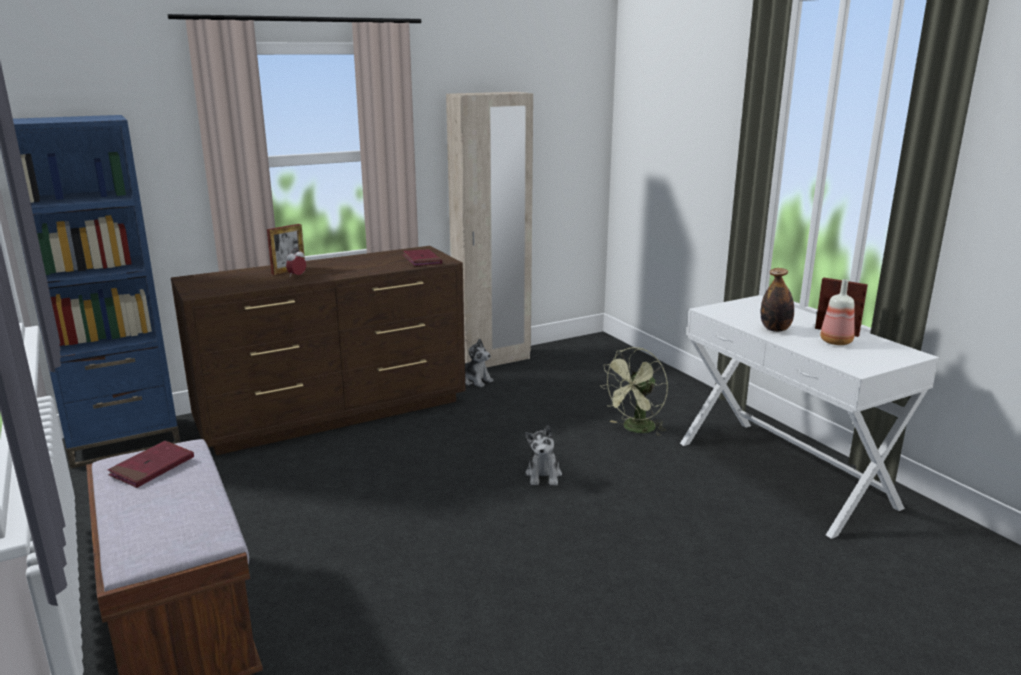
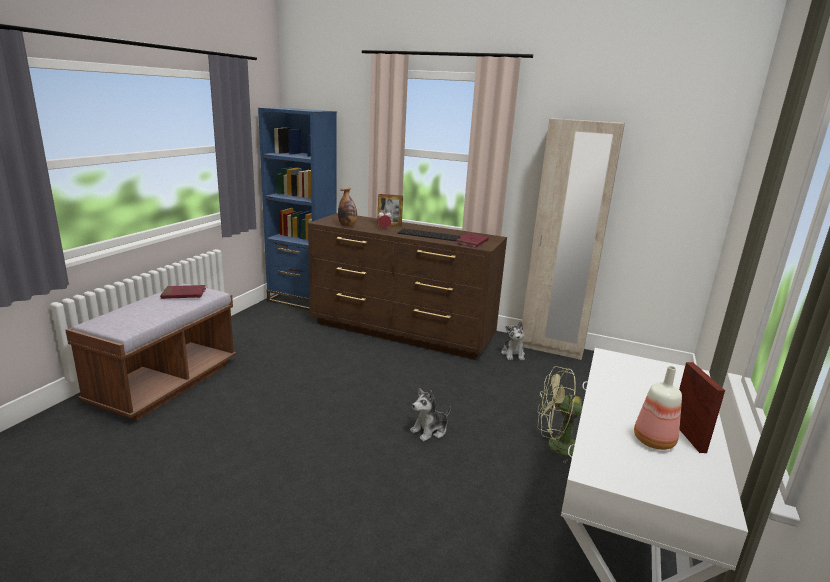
camera: 50 degrees right, 0 degrees up
(363, 266) = (429, 235): none -> keyboard
(775, 329) = (622, 398): bottle -> bottle (347, 226)

